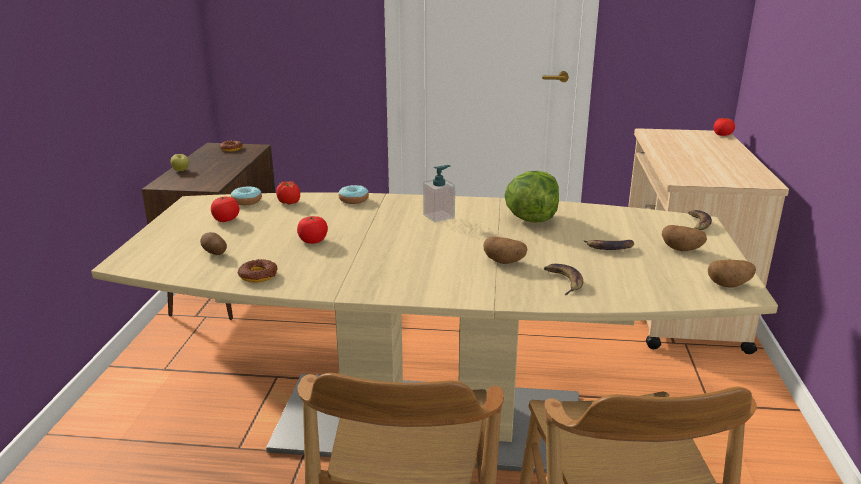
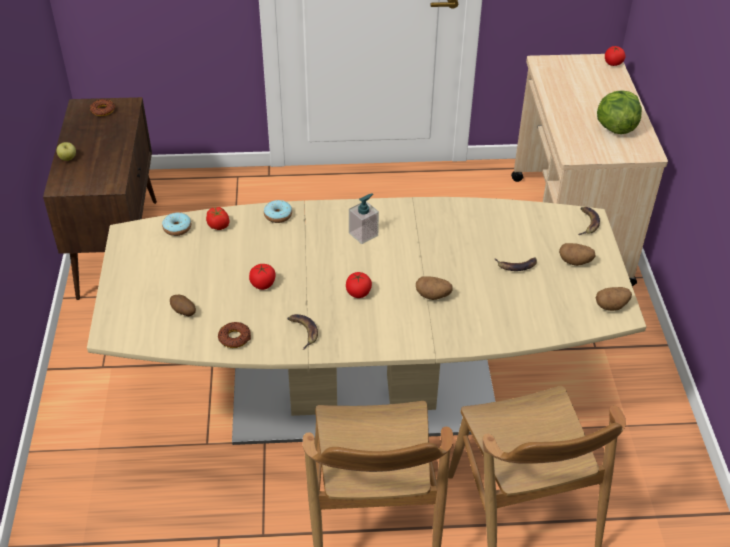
camera: 10 degrees left, 20 degrees up
(226, 220) = (171, 261): tomato -> tomato (358, 293)
(531, 219) = (445, 230): lettuce -> lettuce (615, 127)
(563, 281) = (484, 316): banana -> banana (303, 331)

